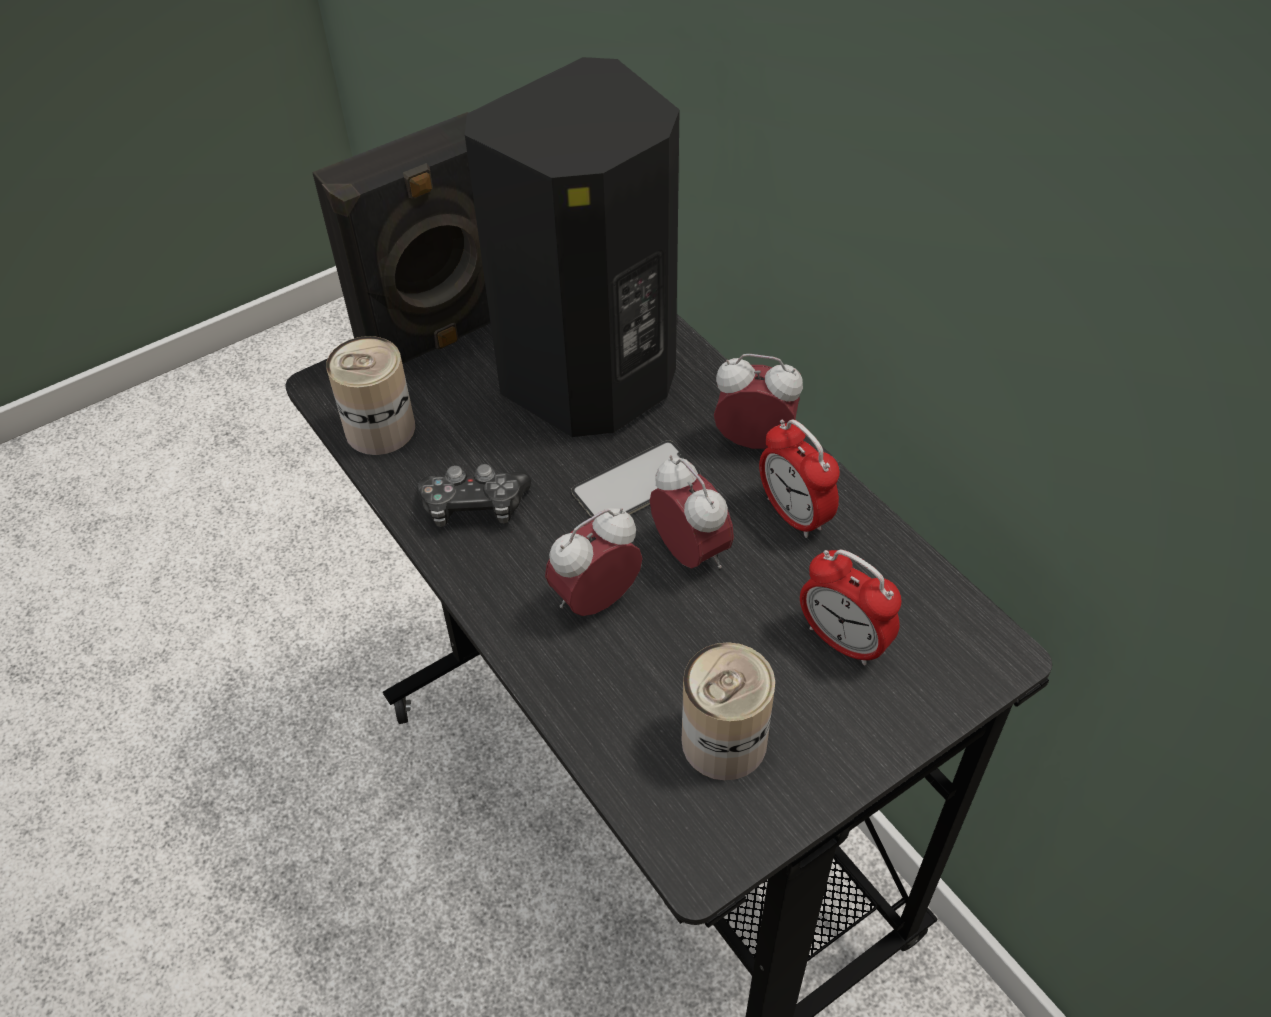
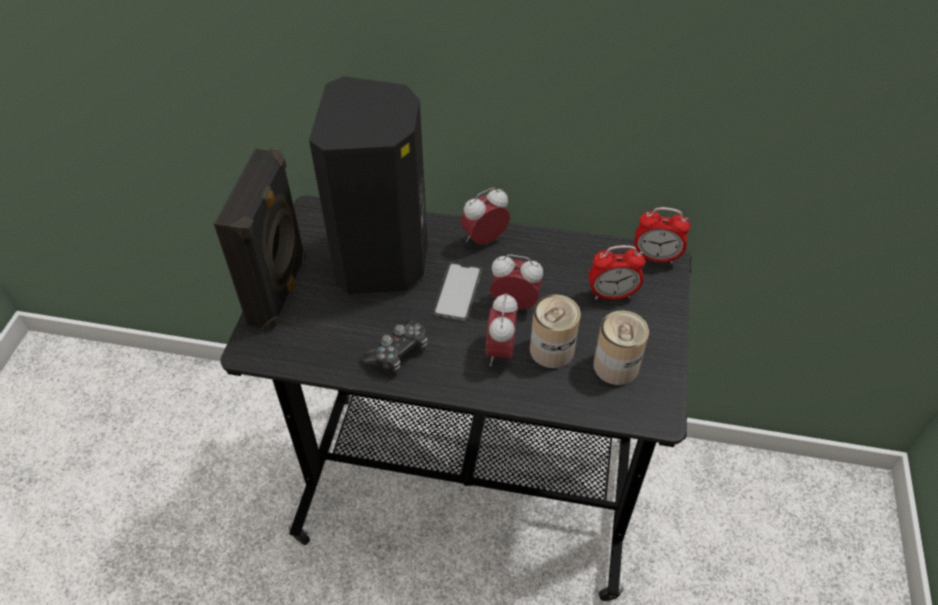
camera: 45 degrees left, 0 degrees up
(380, 429) = (305, 351): can -> can (552, 349)
(794, 515) = (536, 258): alarm clock -> alarm clock (656, 257)

